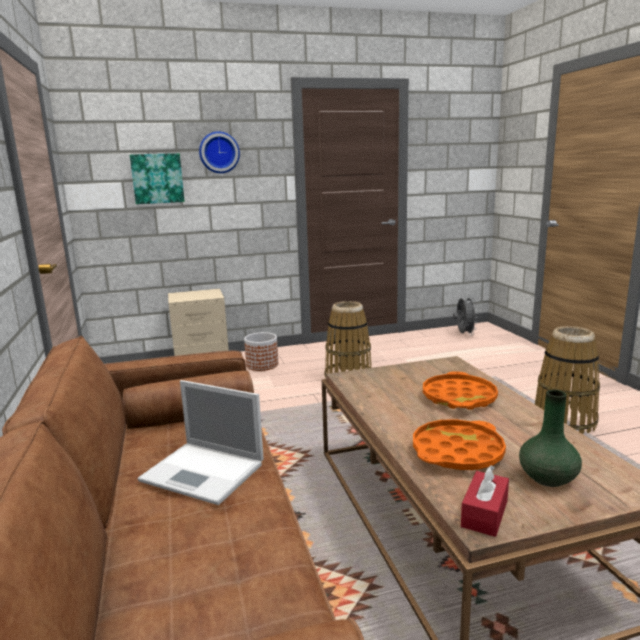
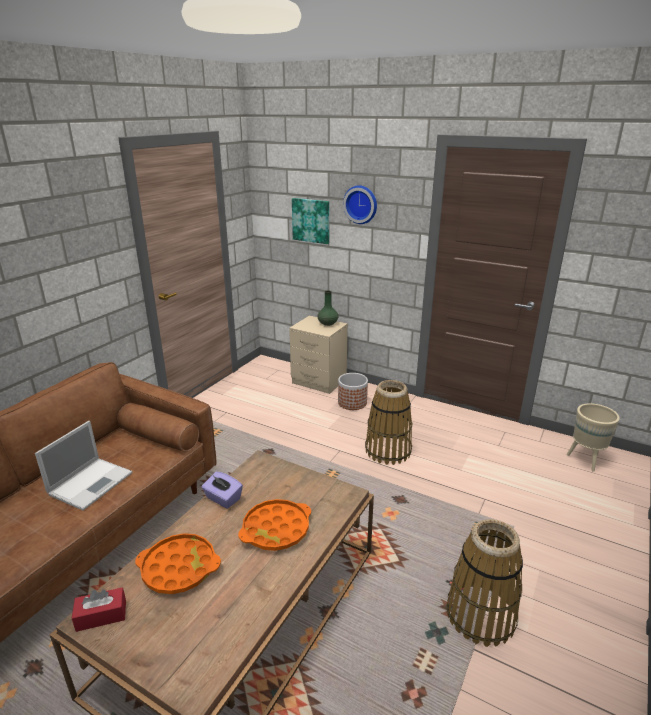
camera: 45 degrees right, 10 degrees up
(204, 472) = (91, 482): laptop -> laptop turned 135 degrees counterclockwise
(378, 406) = (223, 499): none -> purple tissue box
(464, 334) = (585, 460): grey fan -> beige planter
(548, 478) = (172, 630): green vase -> green vase (327, 323)

